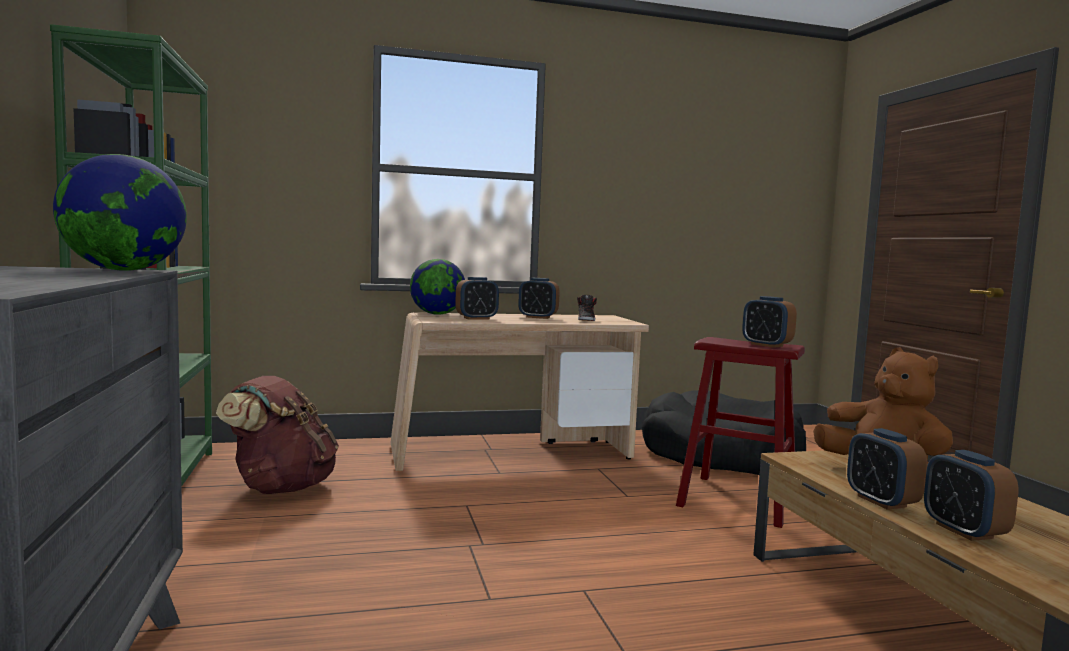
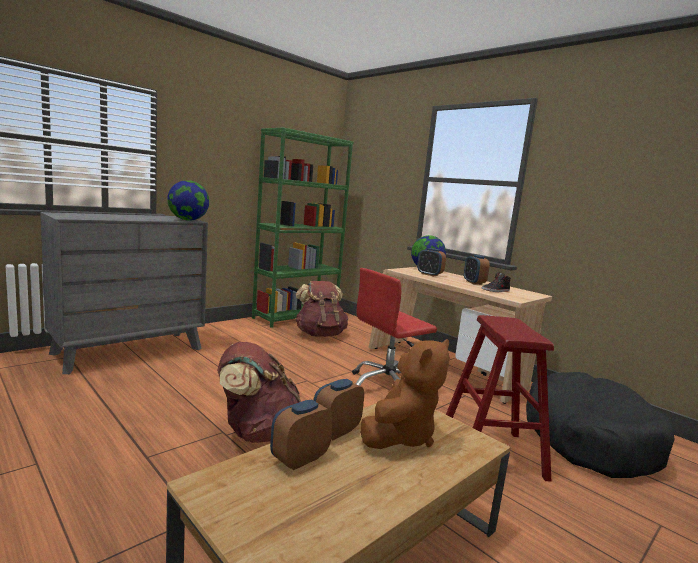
camera: 60 degrees right, 5 degrees up
(540, 499) = (387, 387): none -> red office chair
(633, 629) = (256, 432): none -> brown backpack
(766, 345) = (514, 331): alarm clock -> none

